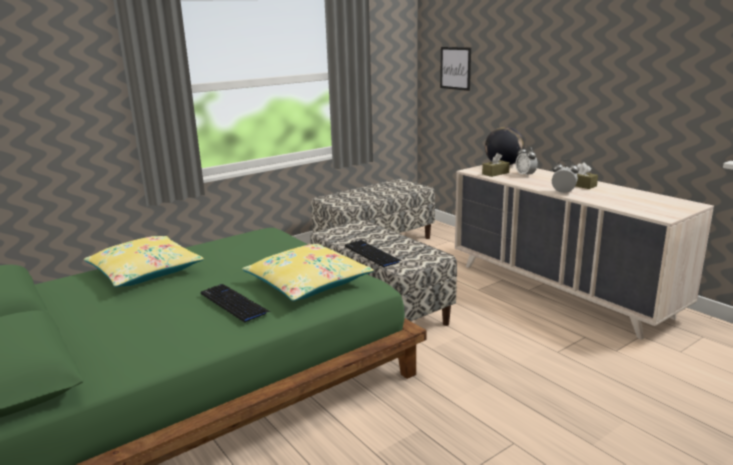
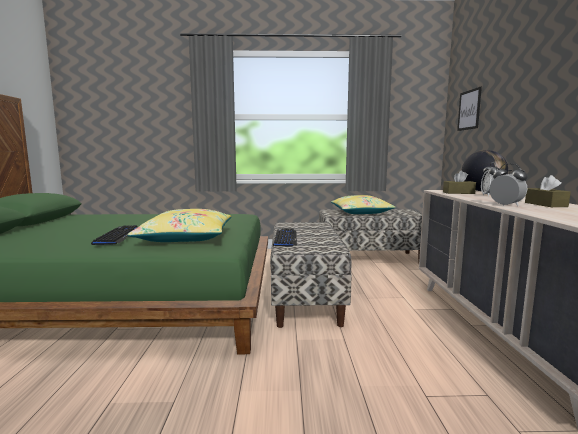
camera: 35 degrees right, 10 degrees down
(145, 272) = (133, 218): yellow pillow -> yellow pillow (360, 212)

